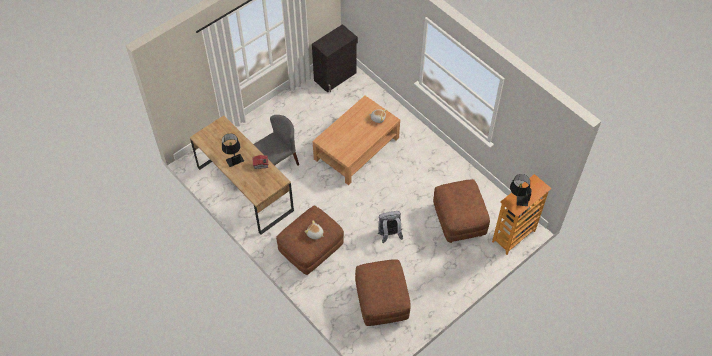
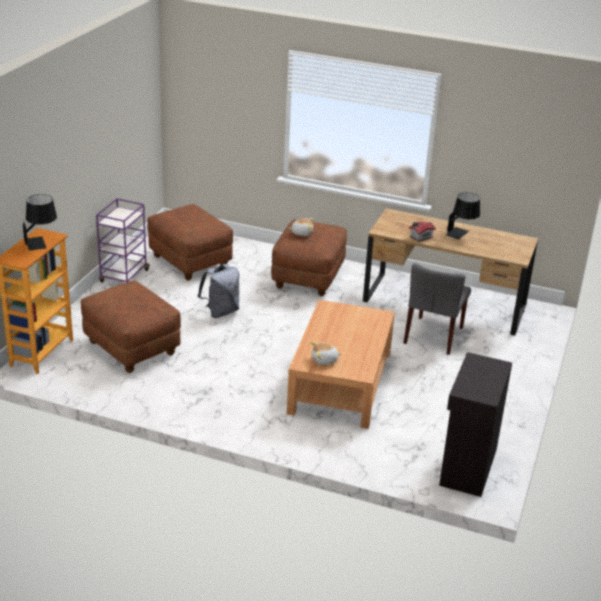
camera: 150 degrees right, 25 degrees down
(436, 300) = (124, 277): none -> purple cart

